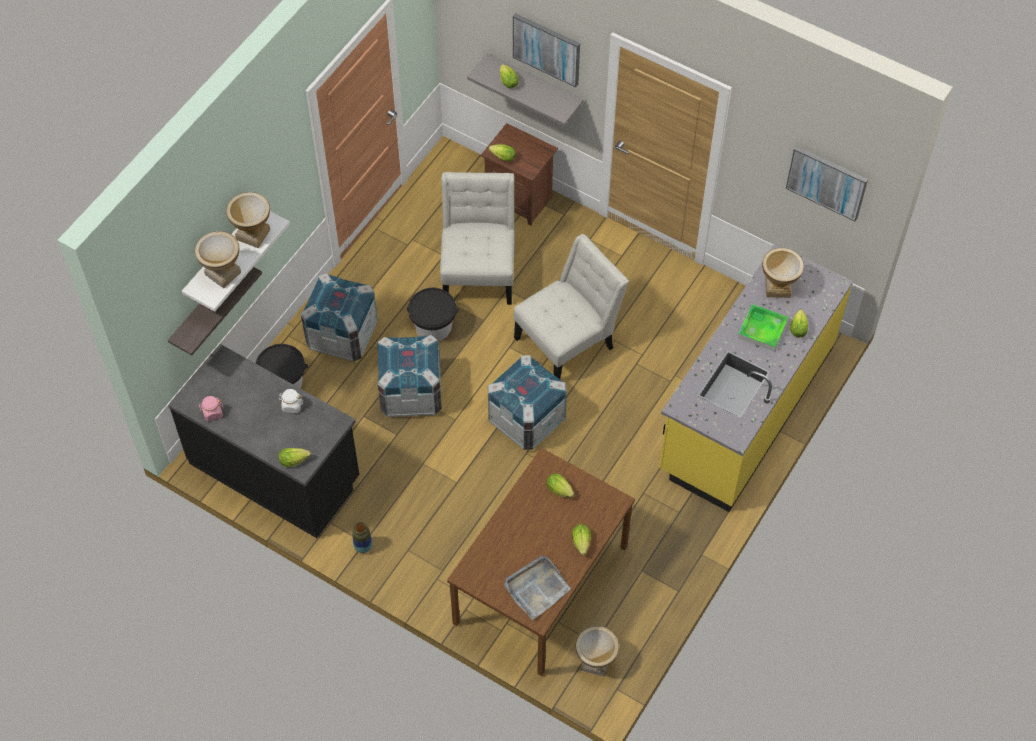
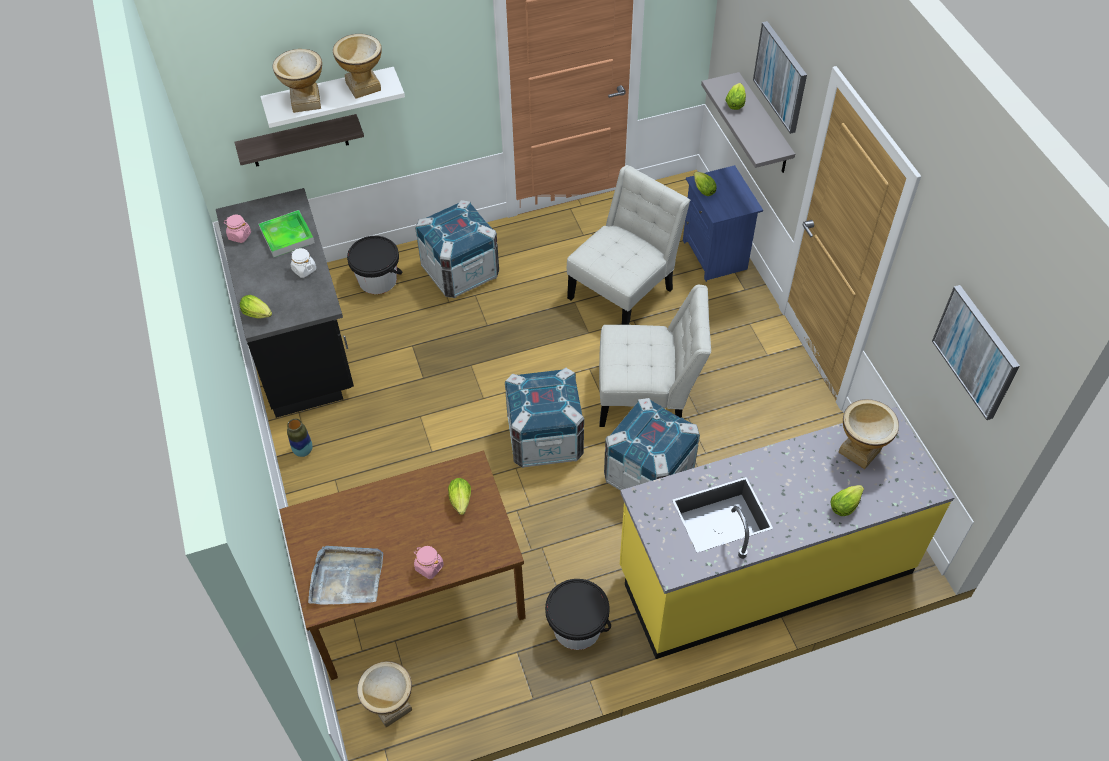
camera: 40 degrees right, 5 degrees down
(411, 392) = (469, 352): crate -> crate (648, 474)
(433, 326) = (540, 311): black bucket -> black bucket (577, 627)
(520, 199) = (716, 255): brown nightstand -> blue nightstand
(581, 544) = (429, 567): lettuce -> pink jar
(762, 329) = (804, 481): tray -> tray (287, 236)

